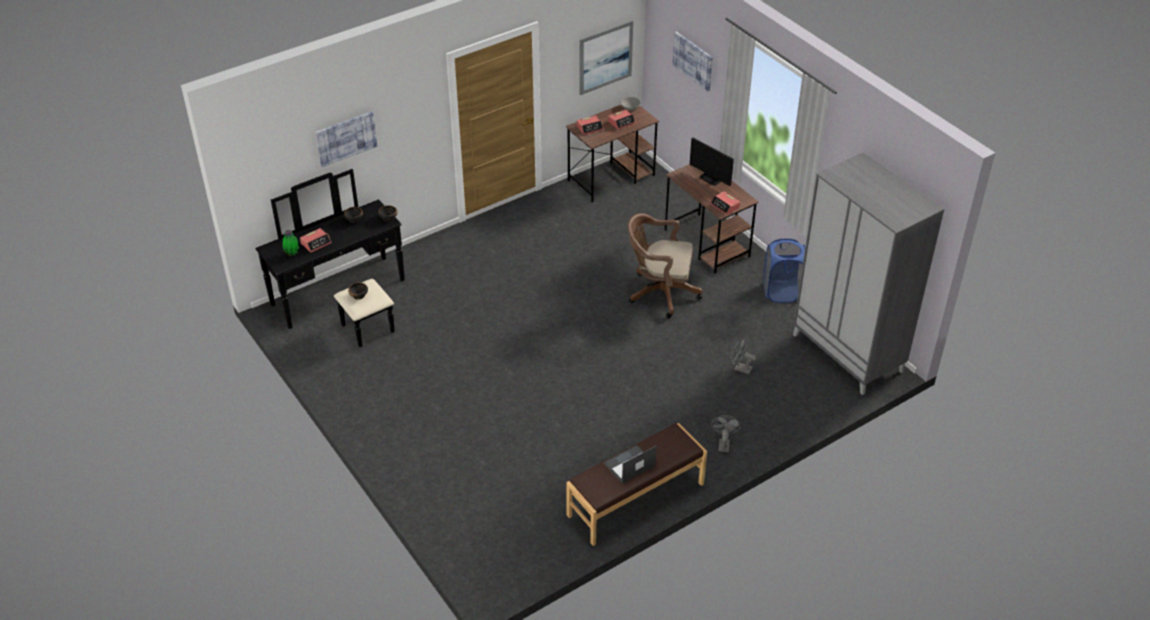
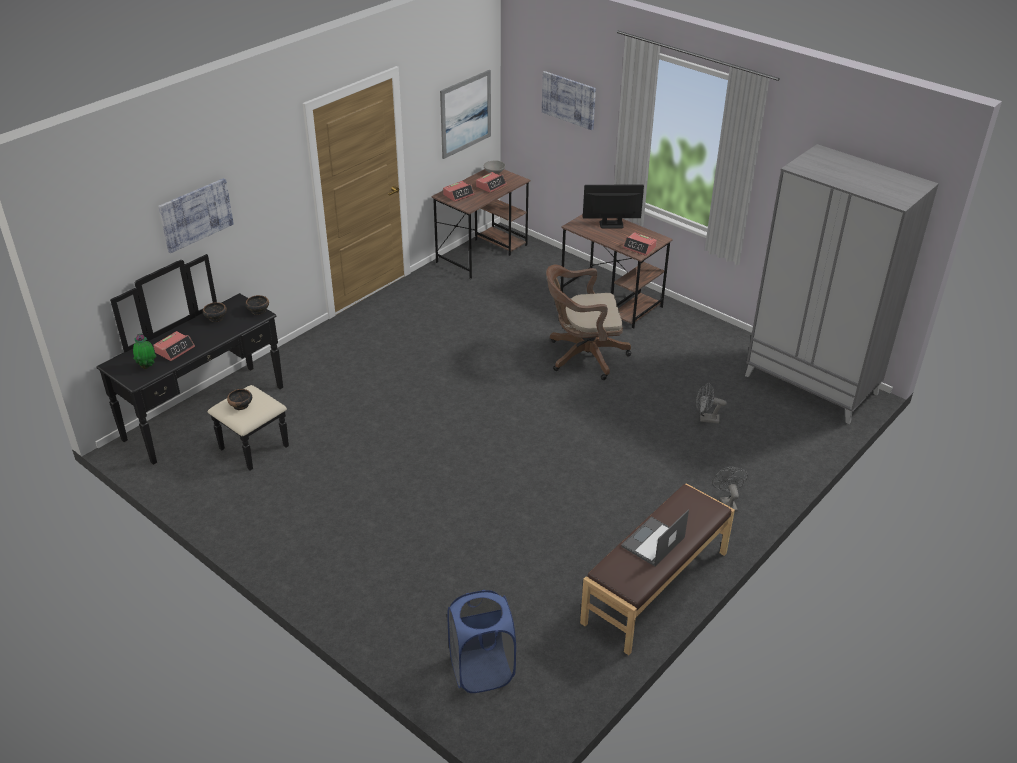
camera: 15 degrees left, 5 degrees down
(710, 178) = (611, 224): monitor -> monitor turned 150 degrees clockwise
(781, 292) = (711, 335): blue laundry basket -> blue laundry basket (481, 670)

